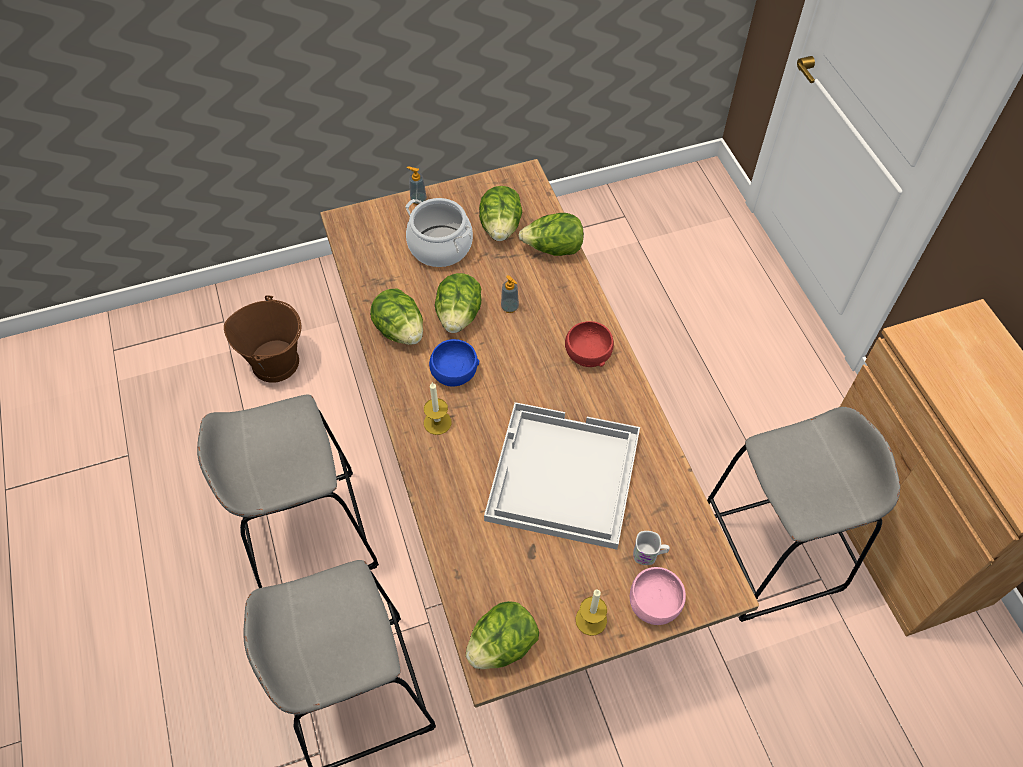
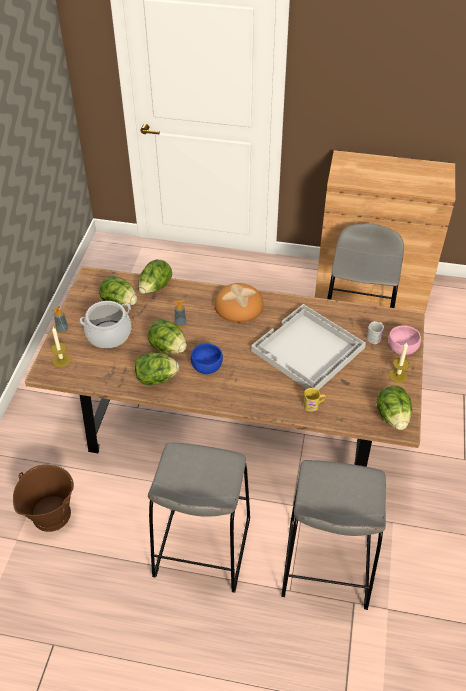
camera: 60 degrees left, 10 degrees down
(437, 422) = (235, 388): candle -> candle (61, 360)
(462, 530) = (313, 405): none -> yellow mug
(587, 354) = (238, 306): red bowl -> bread

